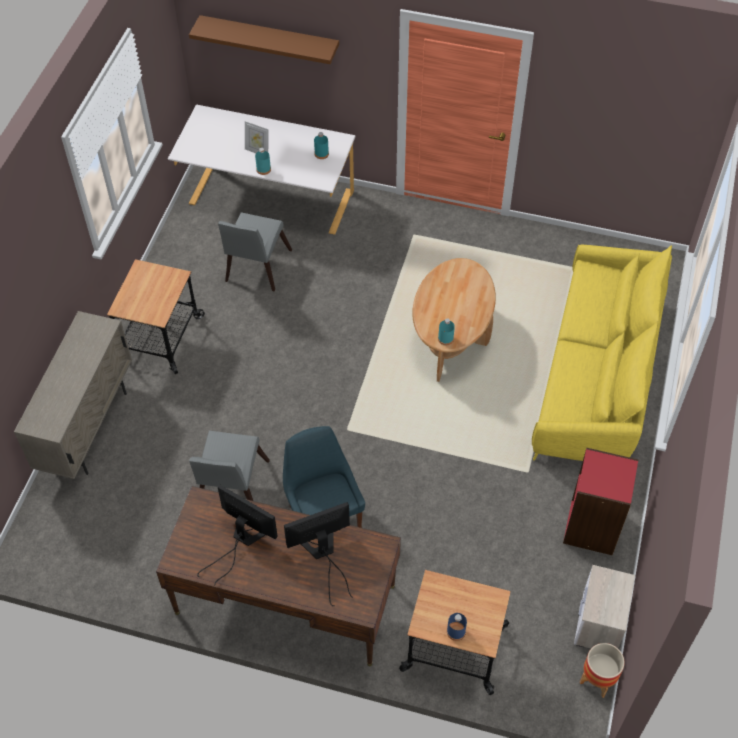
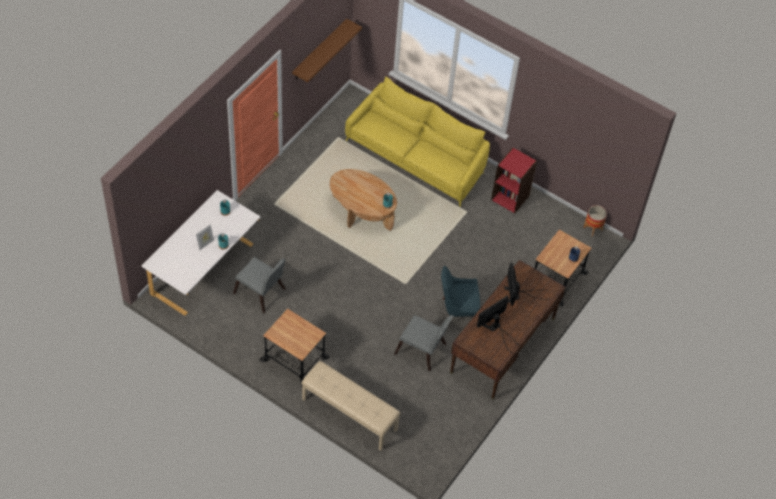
camera: 75 degrees left, 0 degrees up
(89, 428) = (349, 414): beige cabinet -> beige bench
(269, 38) = (172, 183): brown shelf -> brown shelf (319, 50)
(598, 624) = (564, 216): nightstand -> none

